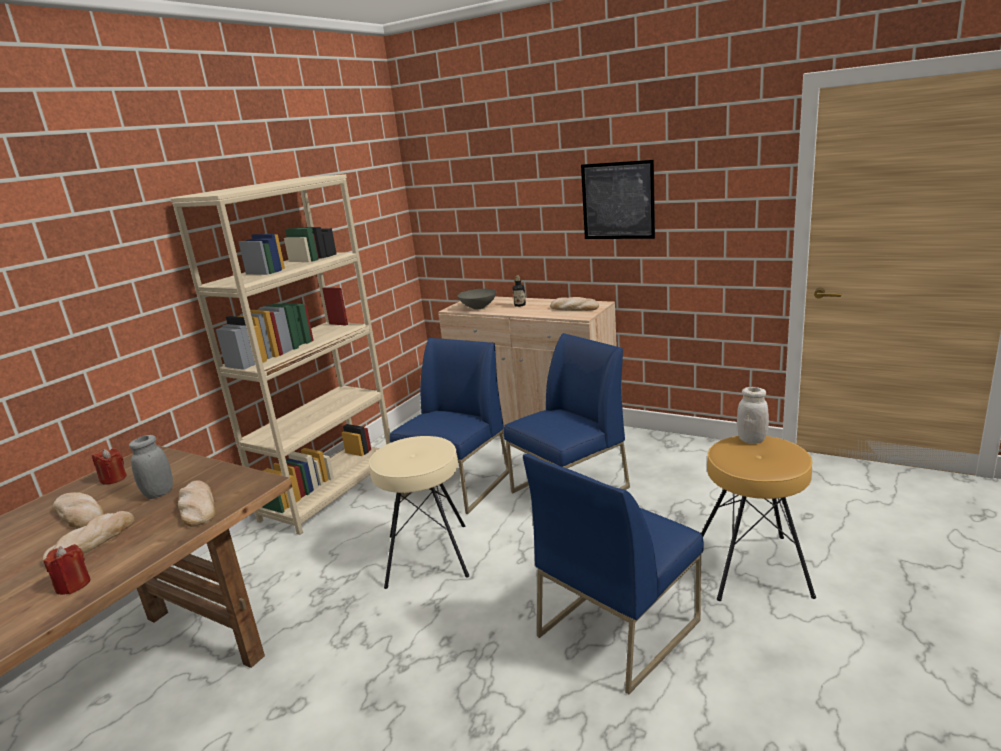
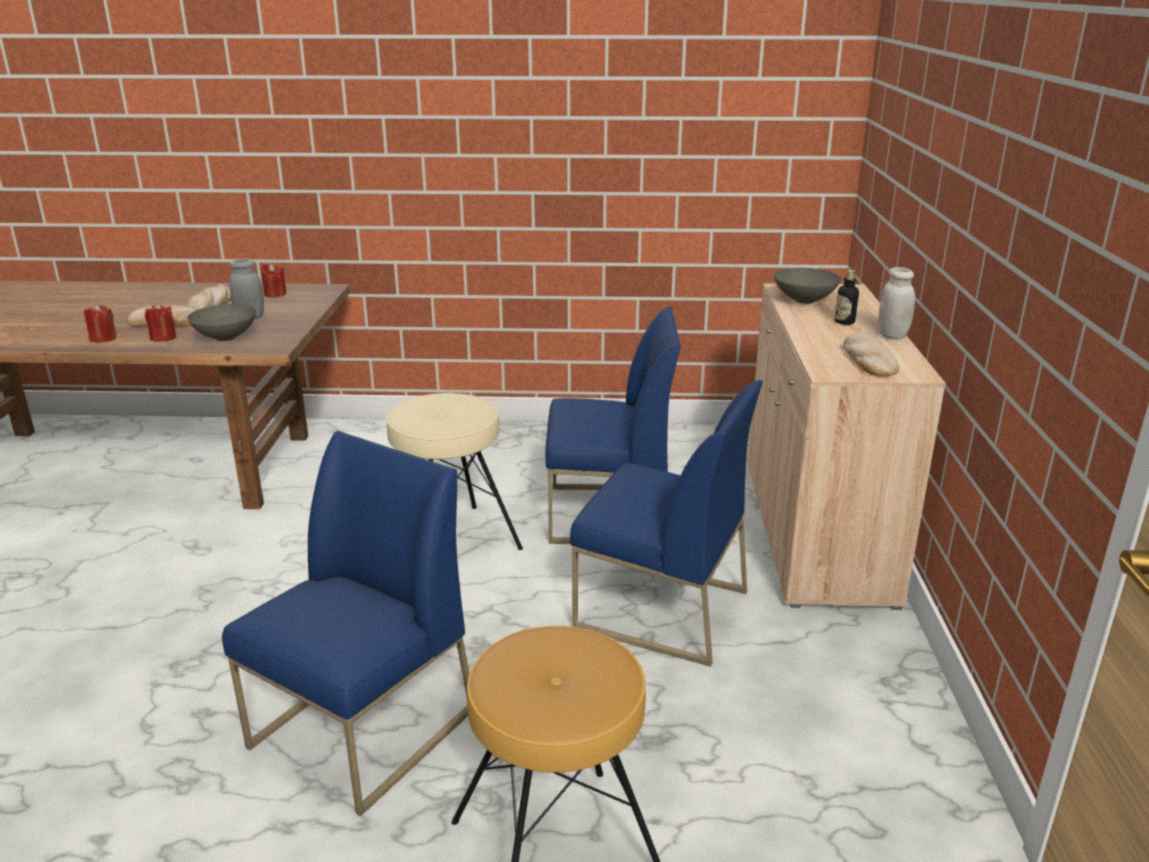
camera: 60 degrees right, 5 degrees up
(138, 543) = (163, 338): none -> red candle
(197, 507) = (225, 338): bread -> grey bowl
(330, 491) = (541, 439): beige bookcase -> none
(618, 201) = (996, 189): picture -> none
(618, 627) = (363, 730): blue chair -> blue chair turned 105 degrees clockwise
(751, 440) = (603, 661): white jar -> white jar (892, 335)

